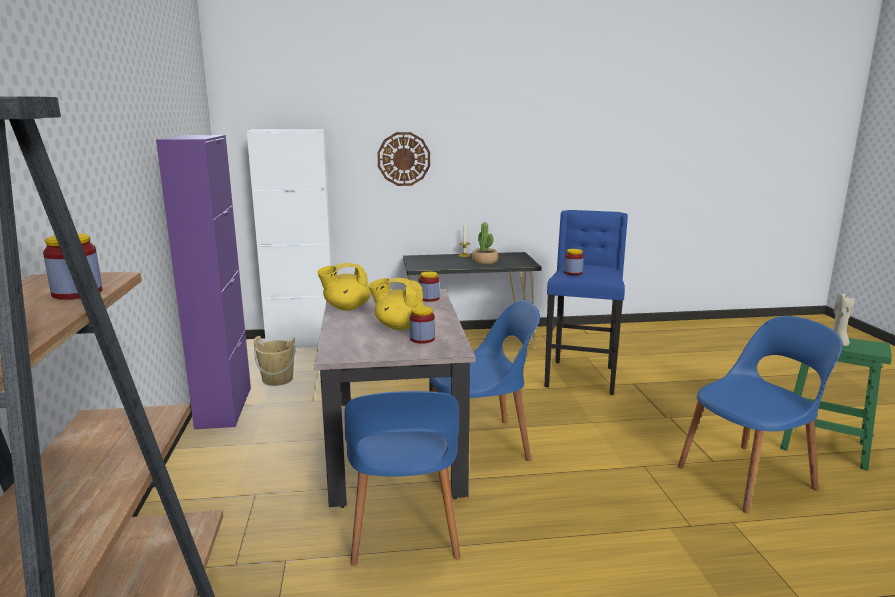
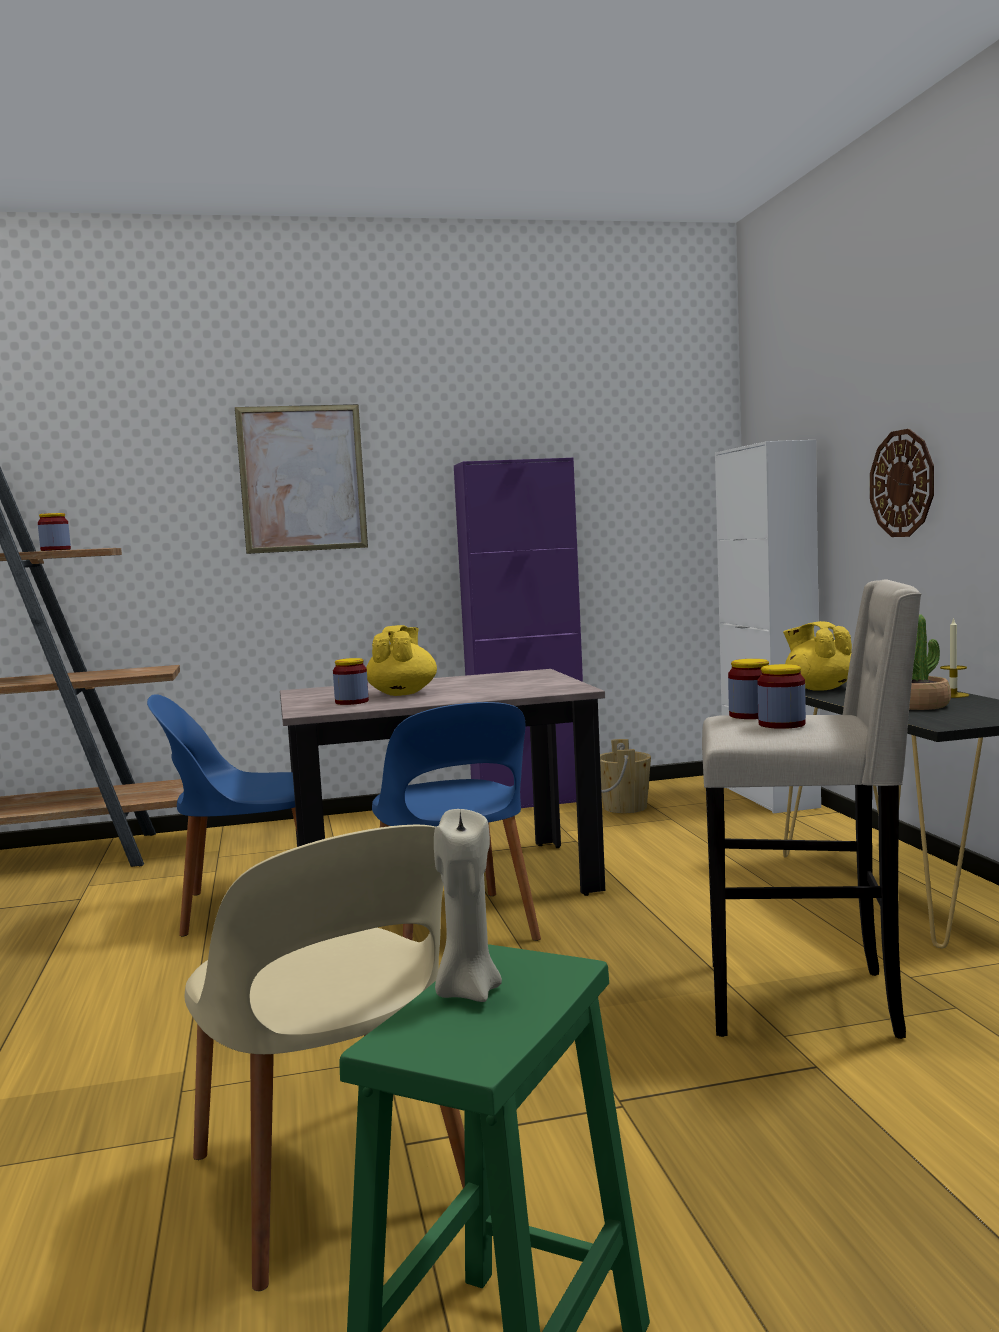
camera: 85 degrees right, 10 degrees down
(88, 156) = (302, 478): none -> picture
(346, 308) = (480, 677): yellow teapot -> yellow teapot (819, 688)
(429, 298) = (538, 690): jar -> jar (781, 724)
(581, 376) = (806, 1001): blue stool -> beige stool
(748, 476) = (332, 1185): blue chair -> beige chair

